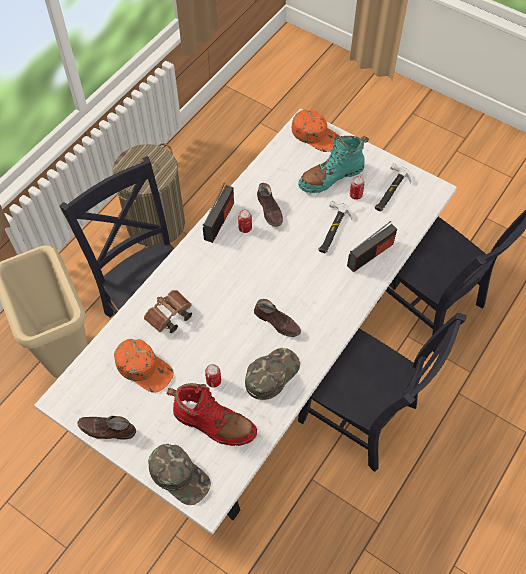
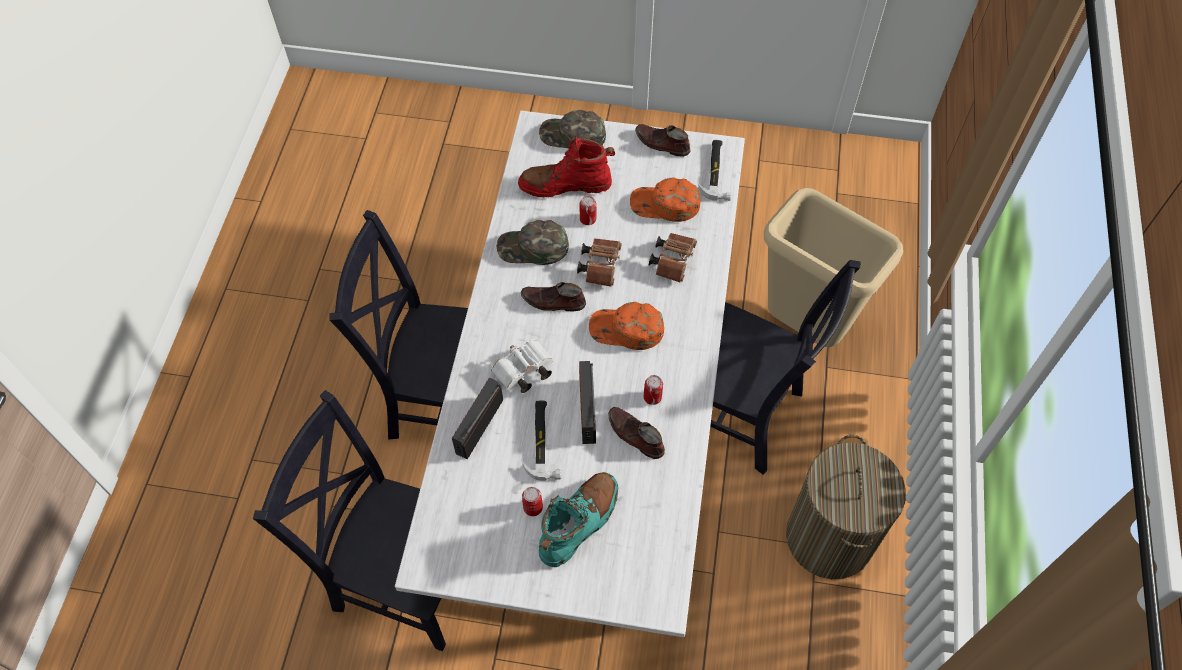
camera: 155 degrees right, 0 degrees up
(107, 430) = (661, 144): brown shoe -> brown shoe turned 135 degrees counterclockwise
(219, 221) = (689, 393): radio -> radio (587, 411)
(226, 336) = (600, 265): none -> brown binoculars
(271, 374) = (532, 248): green cap -> green cap turned 75 degrees clockwise
(315, 135) = (635, 589): orange cap -> orange cap (626, 330)
(324, 278) = (523, 372): none -> white binoculars
(390, 190) = (488, 536): hammer -> hammer (716, 172)

